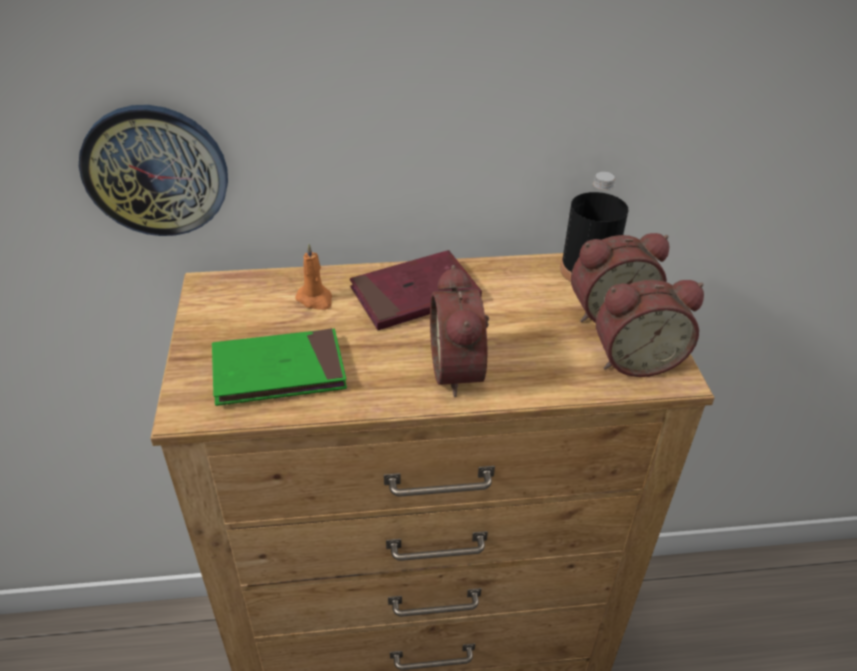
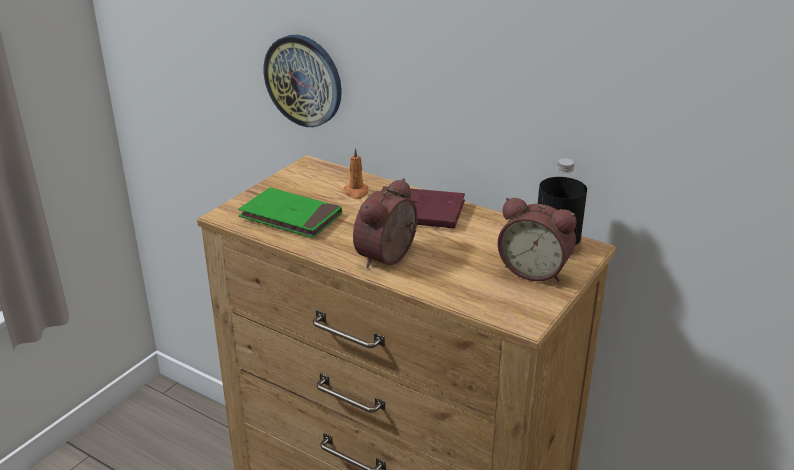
camera: 40 degrees right, 10 degrees down
(635, 359) = (512, 300): alarm clock -> none

